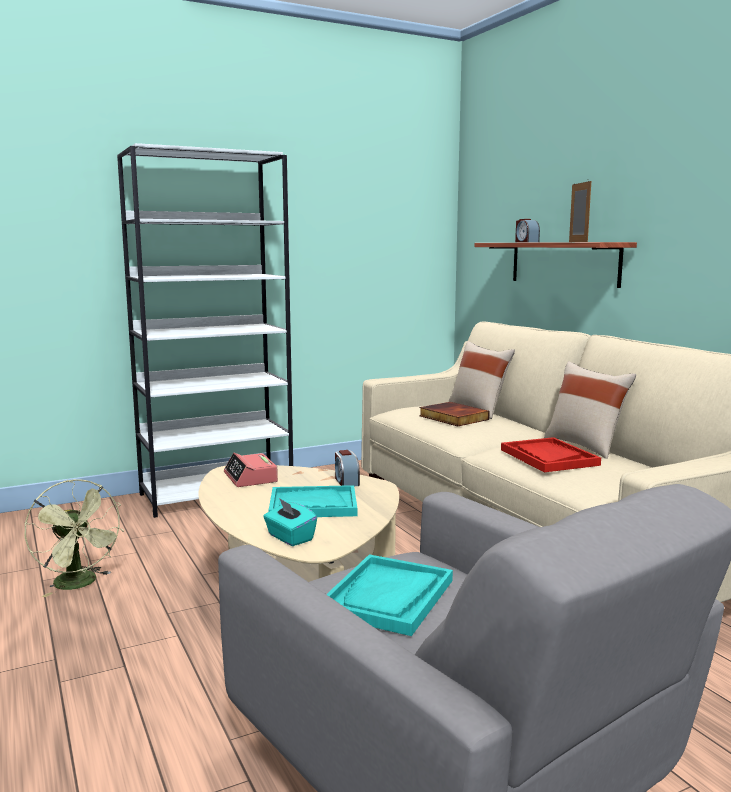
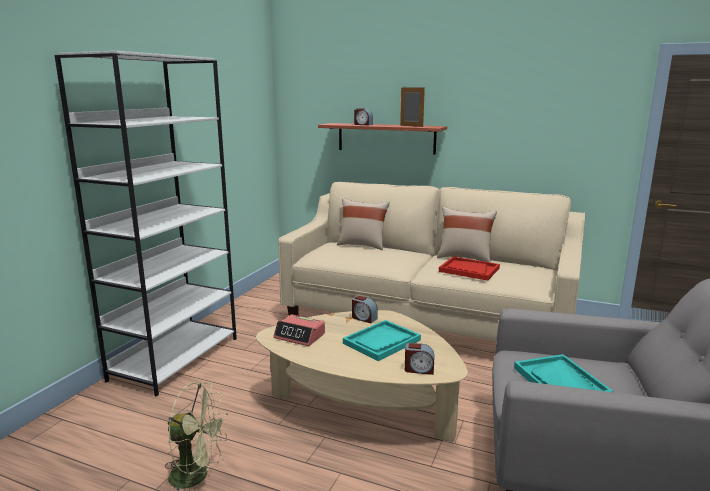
camera: 40 degrees left, 5 degrees up
(290, 538) = (419, 369): turquoise tissue box -> alarm clock
(452, 418) = (363, 254): book -> none

